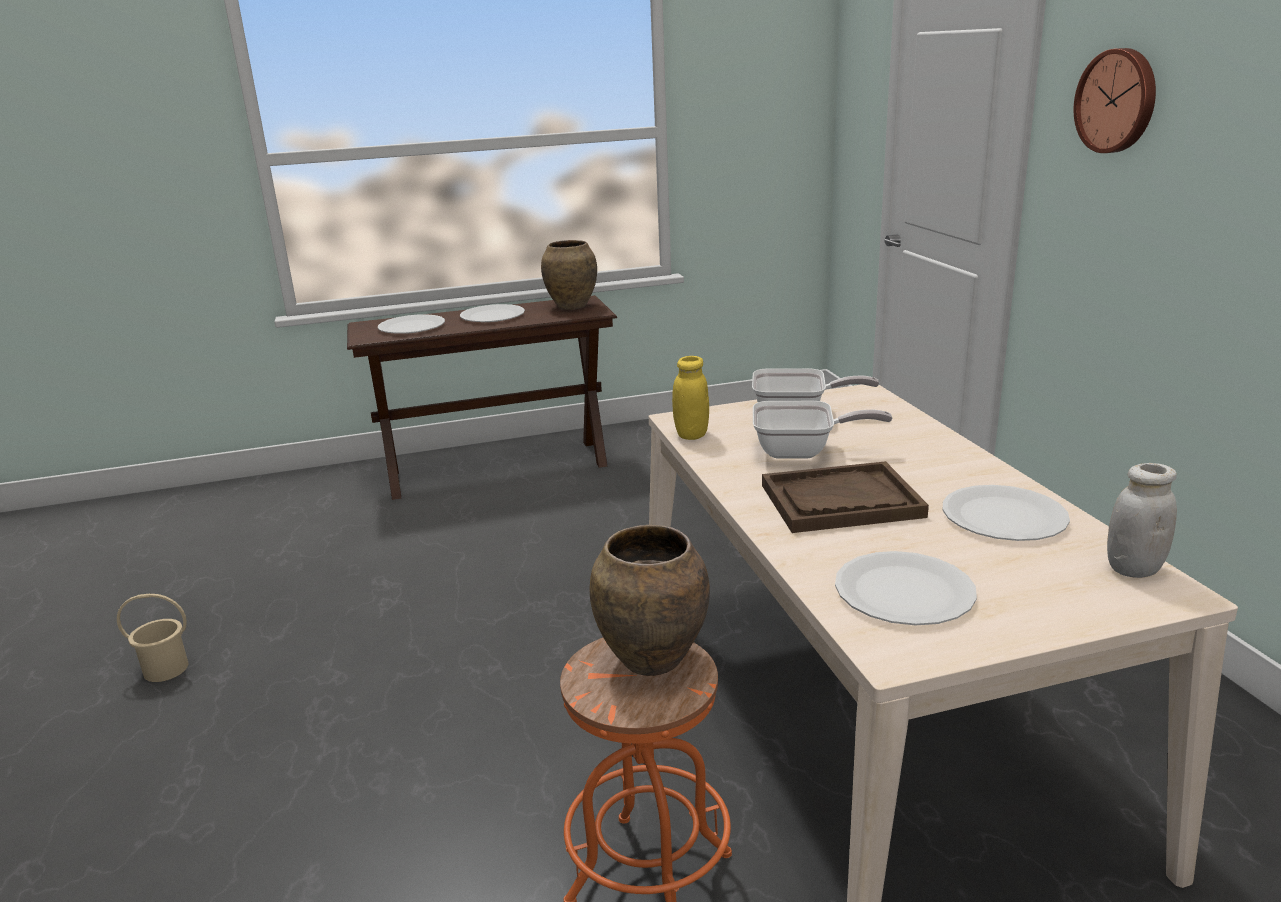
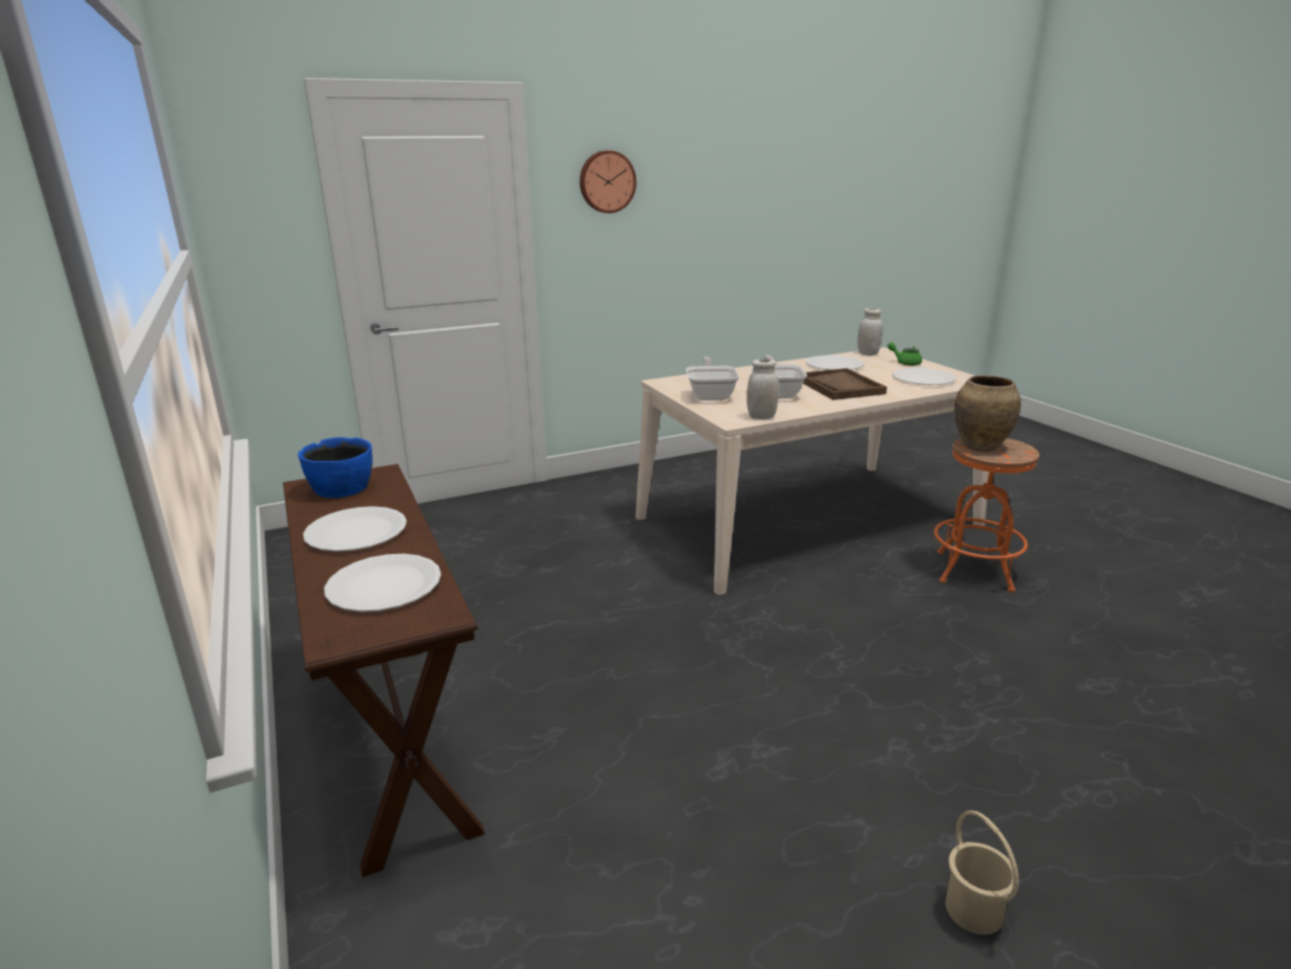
camera: 100 degrees left, 0 degrees up
(571, 307) = (342, 488): brown vase -> blue bowl
(691, 434) = (761, 417): yellow jar -> white jar
(1056, 600) = (905, 363): none -> green teapot

